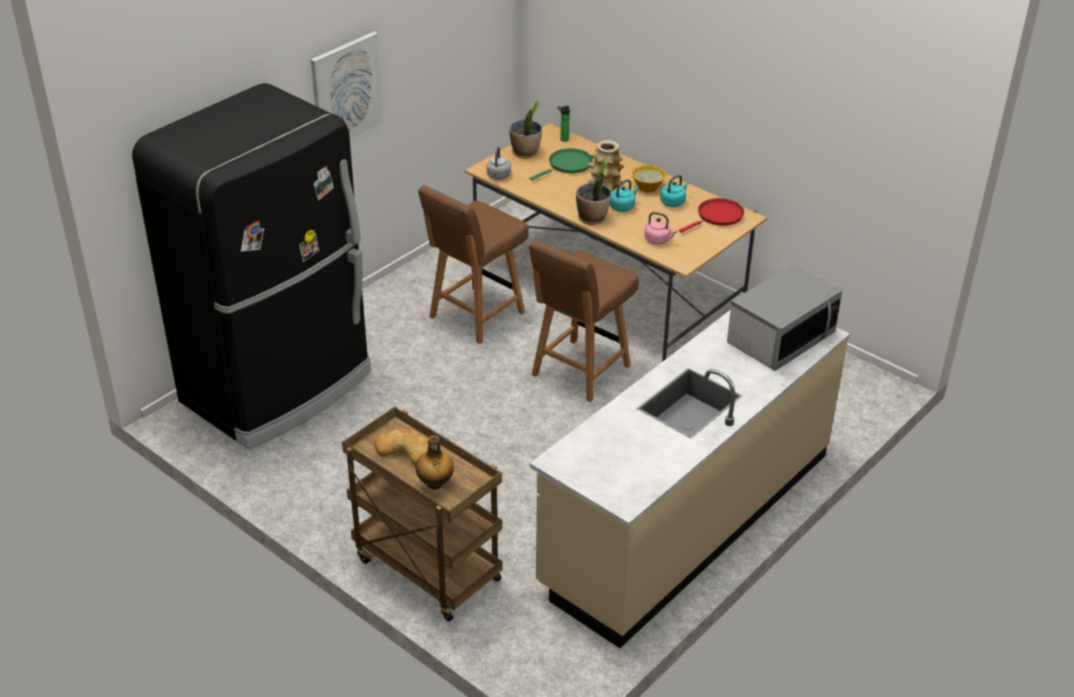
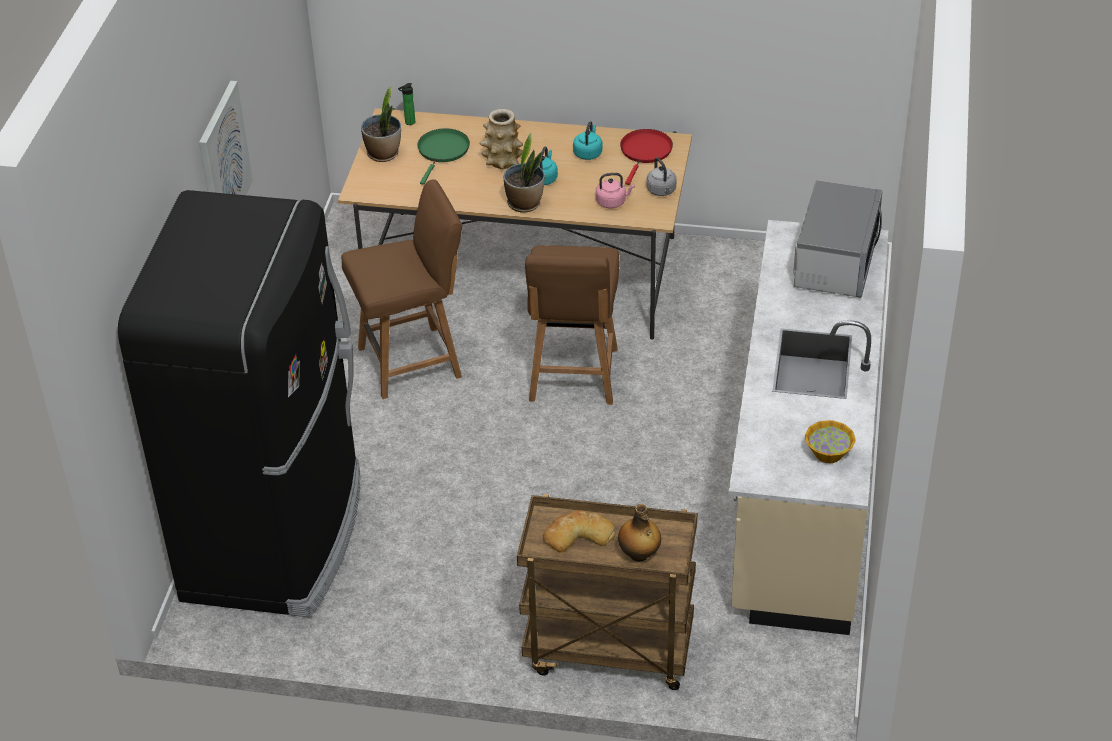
camera: 30 degrees left, 5 degrees up
(475, 316) = (412, 361): brown chair -> brown chair turned 120 degrees counterclockwise
(498, 176) = (381, 194): grey kettle -> grey kettle (662, 191)
(648, 187) = (547, 145): bowl -> bowl (828, 453)

